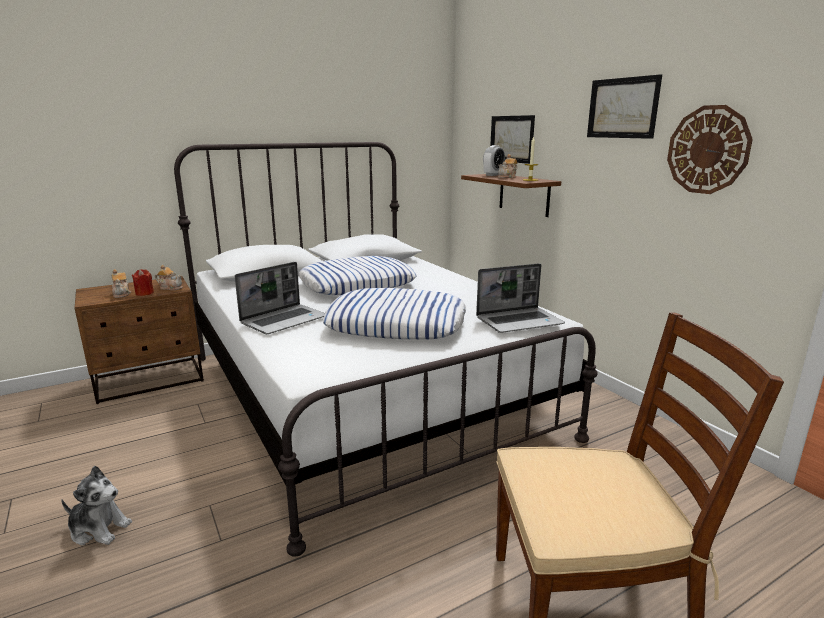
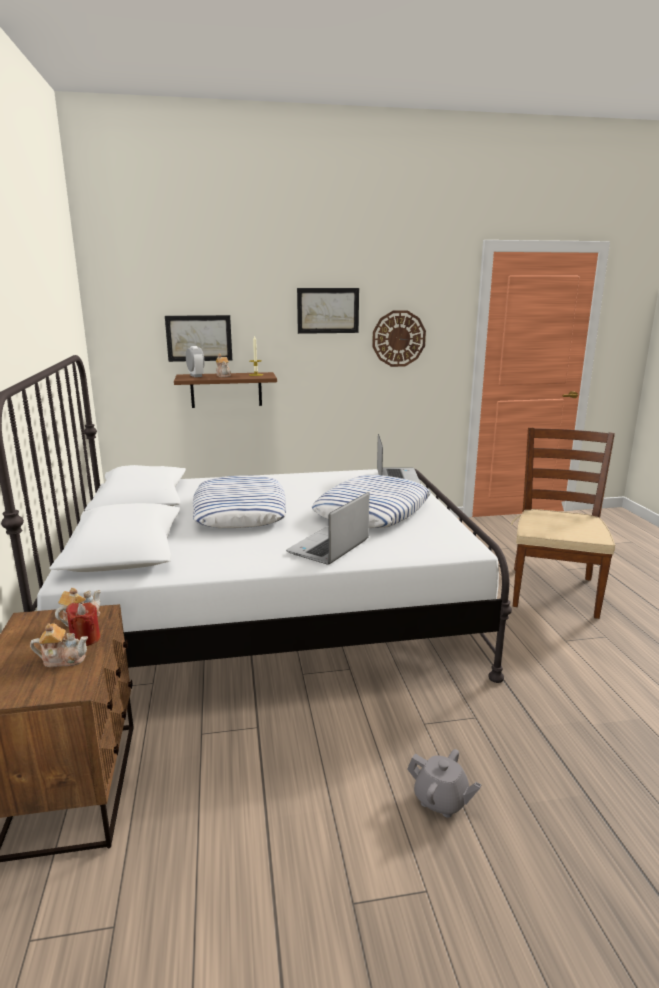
camera: 70 degrees left, 0 degrees up
(99, 529) = (441, 800): plush toy -> grey teapot
(284, 320) = (329, 547): laptop -> laptop turned 120 degrees counterclockwise

